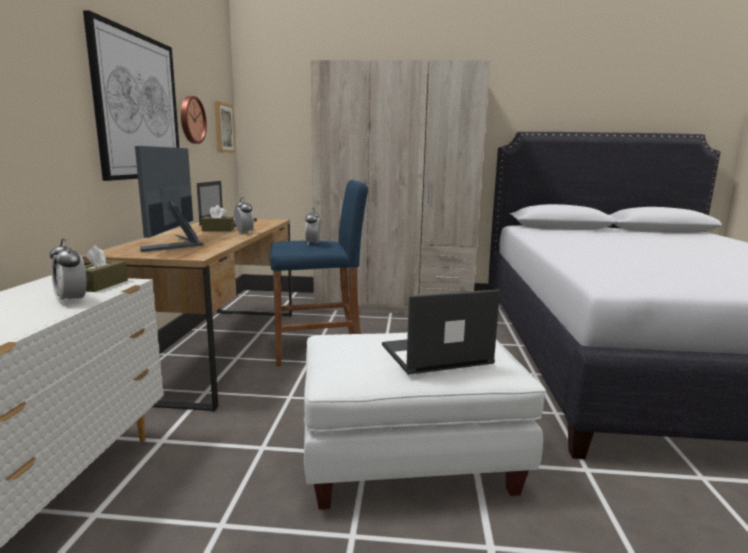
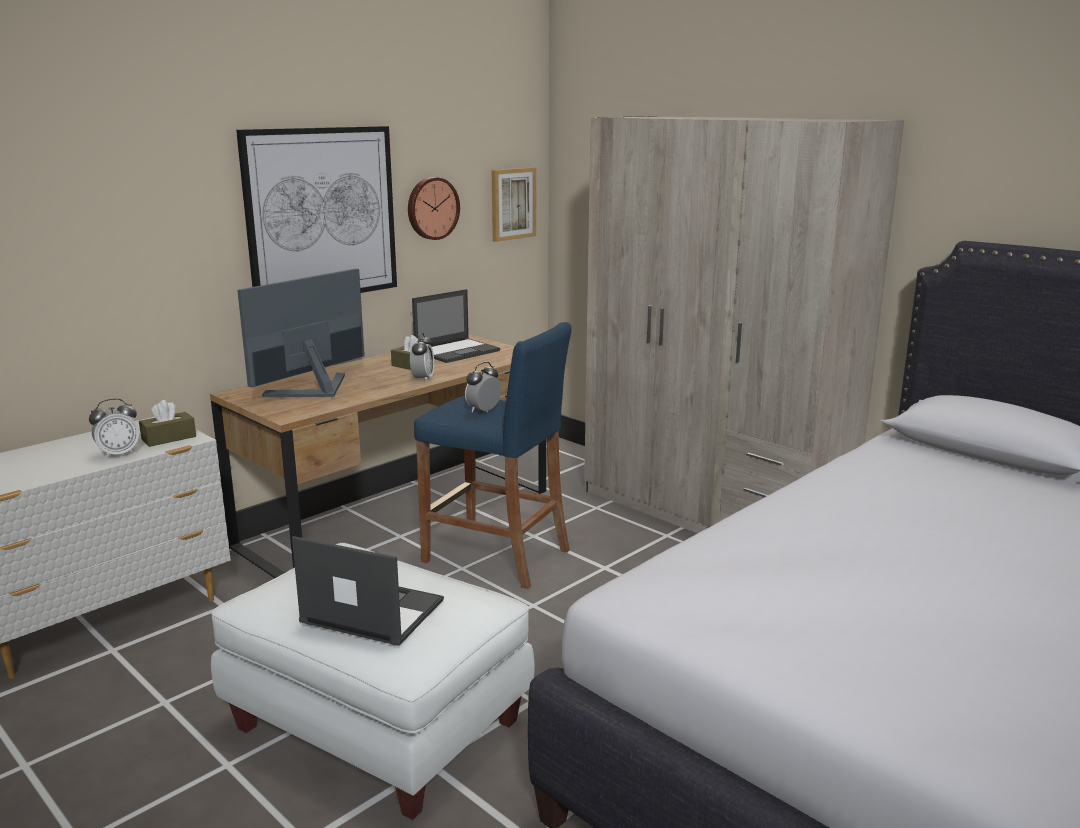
camera: 40 degrees right, 5 degrees up
(72, 300) = (118, 454): alarm clock -> alarm clock turned 120 degrees counterclockwise

